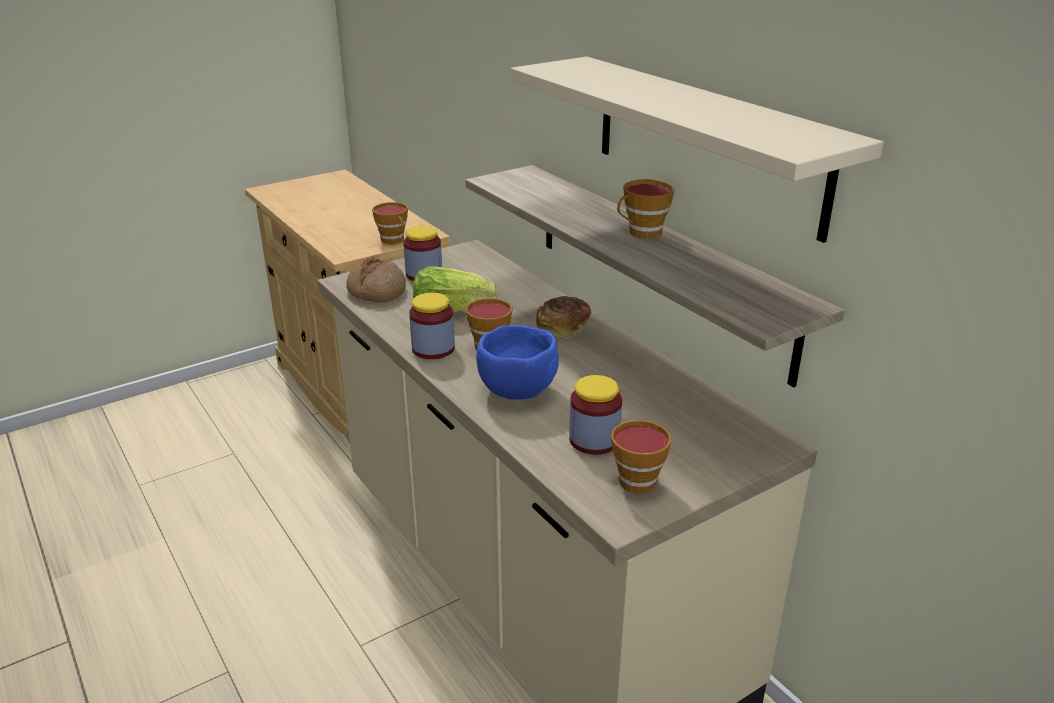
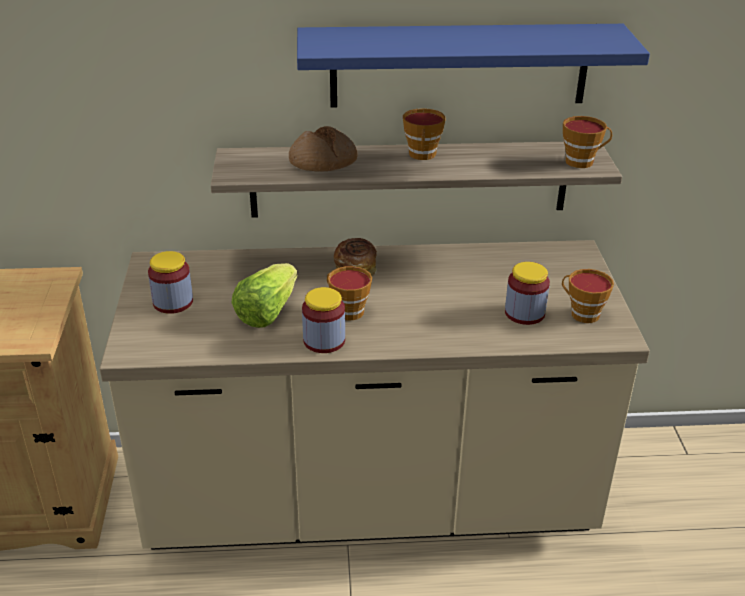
camera: 60 degrees left, 5 degrees up
(376, 291) = (175, 339): bread -> bread (323, 162)
(394, 240) = (45, 300): cup -> cup (582, 161)
(518, 392) = (433, 322): blue bowl -> none
(706, 143) = (459, 65): beige shelf -> blue shelf

